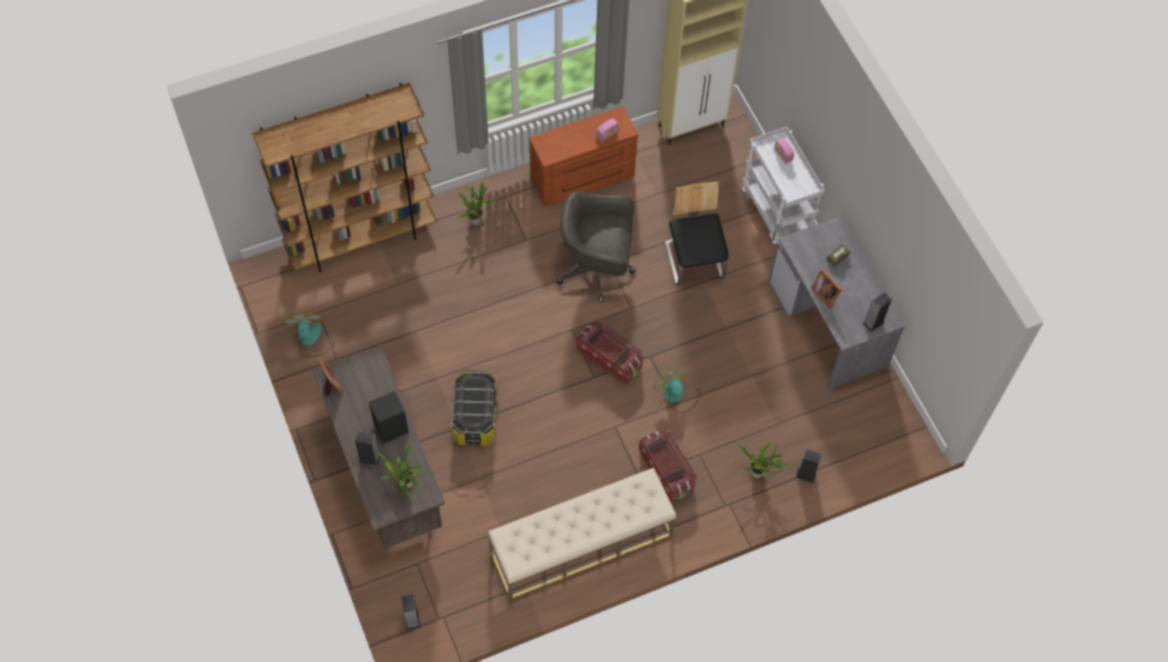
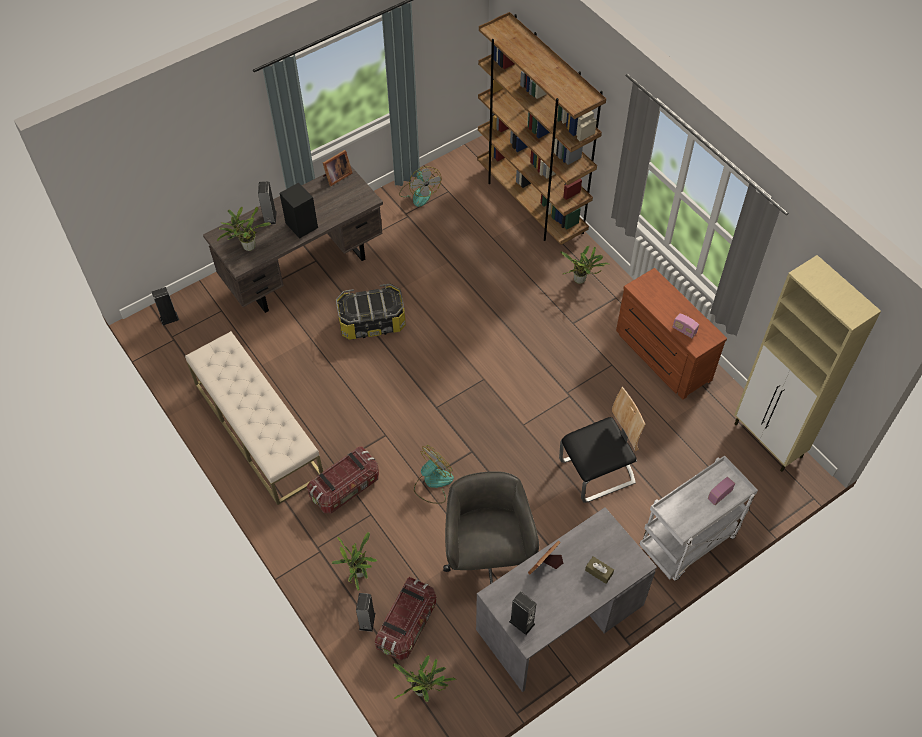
camera: 80 degrees right, 5 degrees down
(311, 340) = (419, 193): fan -> fan turned 90 degrees clockwise
(596, 268) = (560, 387): grey office chair -> grey office chair (487, 557)
(609, 358) = (459, 416): storage box -> storage box (407, 625)
(876, 440) = (423, 691): none -> potted plant

